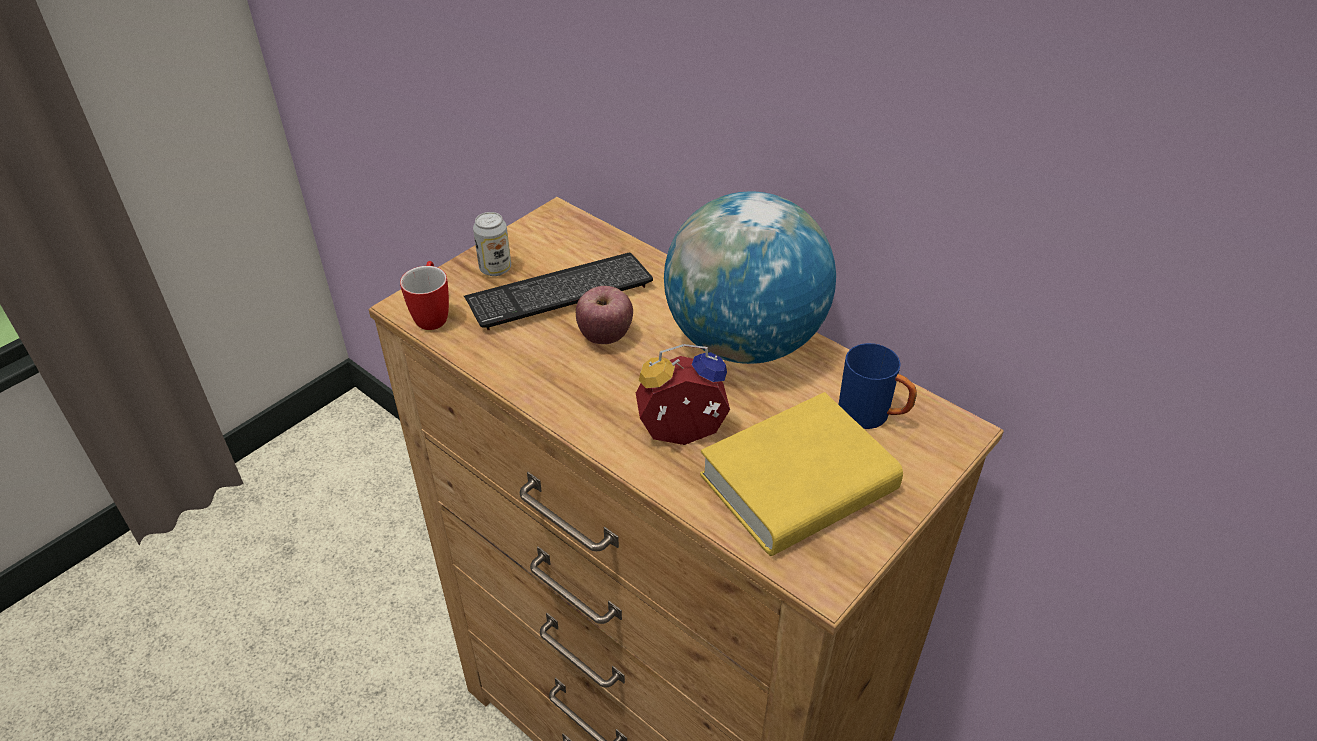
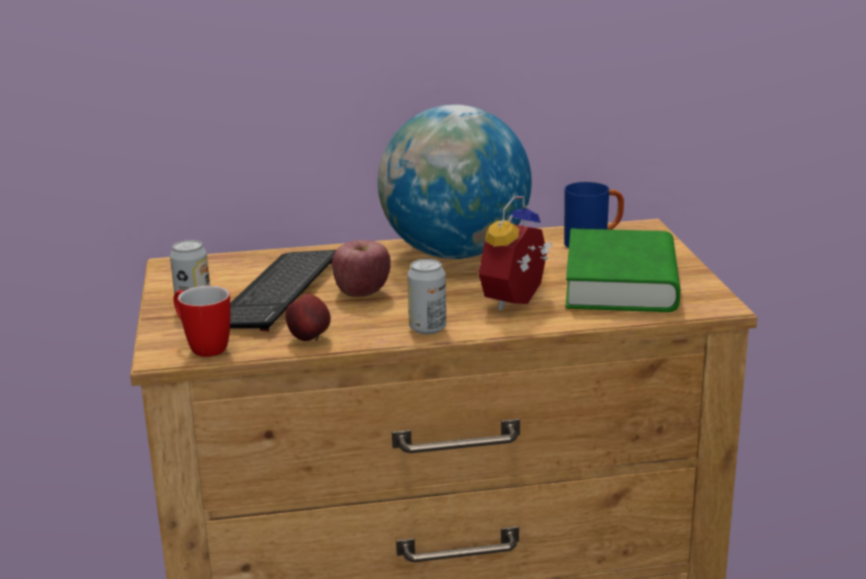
camera: 50 degrees left, 20 degrees down
(495, 359) = (310, 339): none -> apple
(574, 411) = (427, 328): none -> can
(798, 484) = (621, 283): yellow book -> green book

